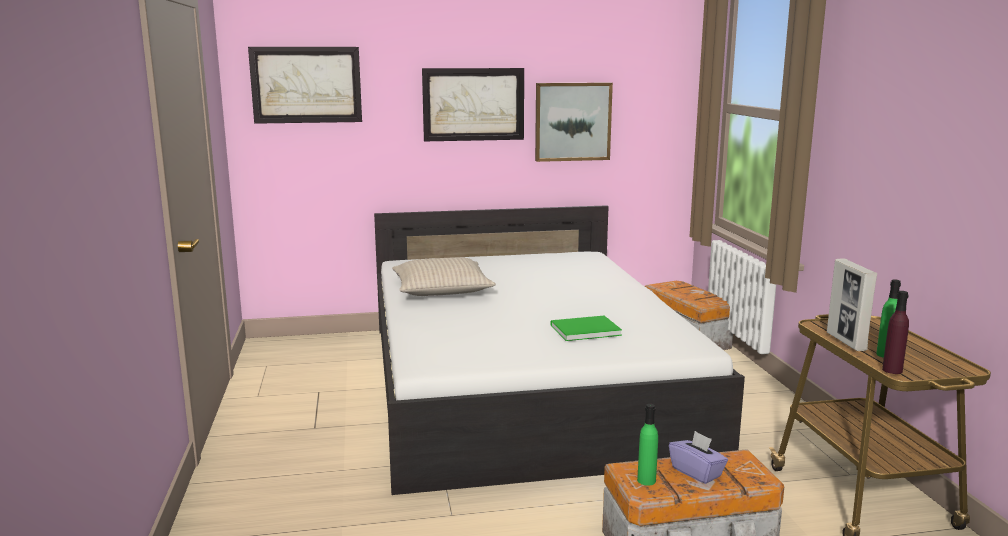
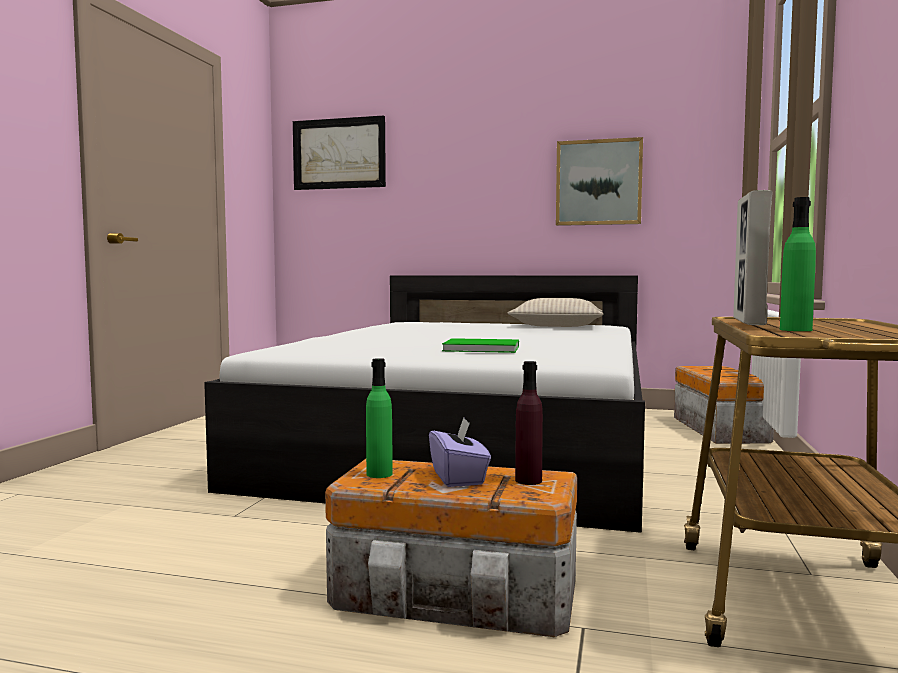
camera: 25 degrees right, 10 degrees down
(441, 290) = (401, 330): beige pillow -> beige pillow (556, 326)
(473, 104) = (491, 167): picture -> none
(892, 370) = (768, 331): purple bottle -> purple bottle (528, 480)

